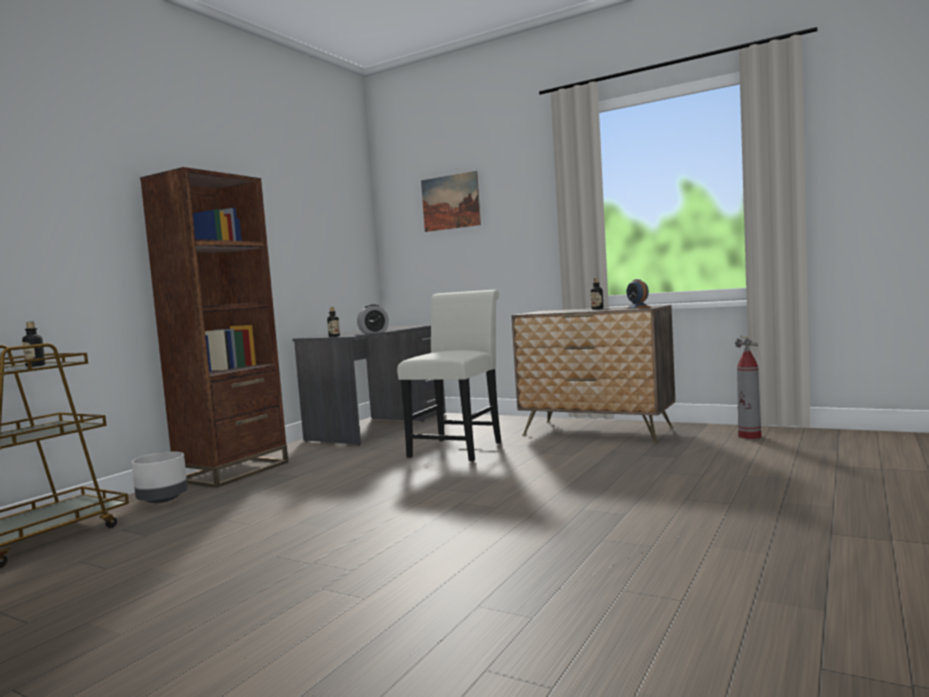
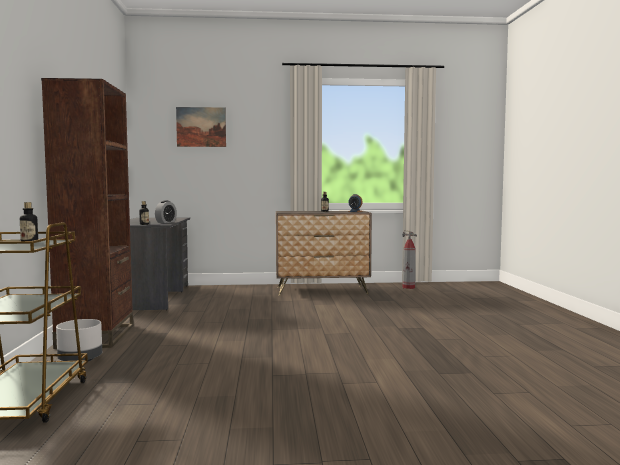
camera: 35 degrees left, 0 degrees up
(459, 448) = (252, 306): white chair -> none

